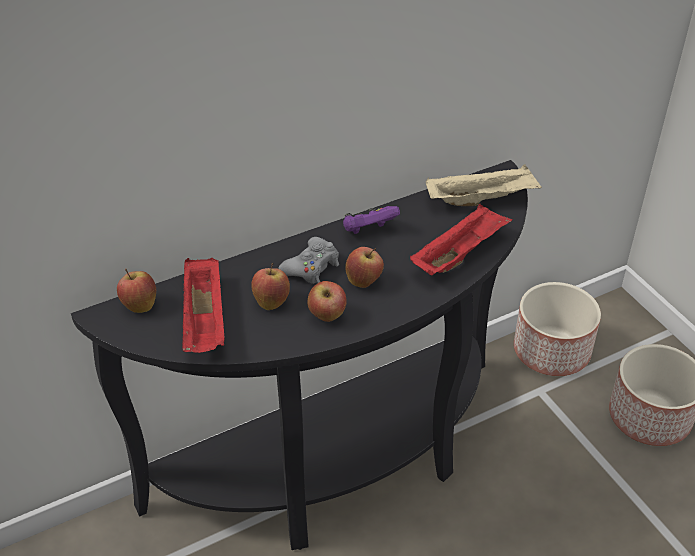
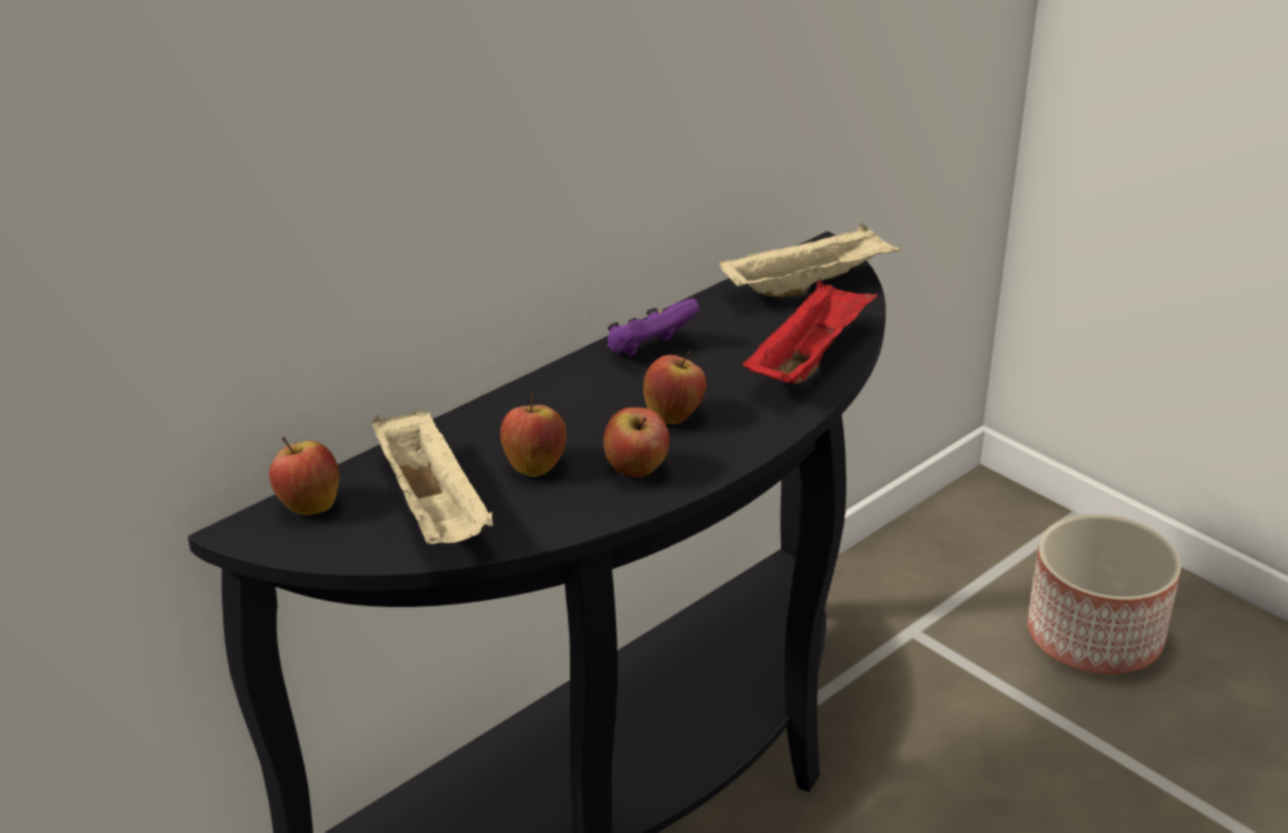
camera: 15 degrees left, 10 degrees down
(205, 321) = (433, 509): red tray -> beige tray
(311, 267) = (579, 410): grey game controller -> none
(552, 351) = (910, 571): planter -> none

